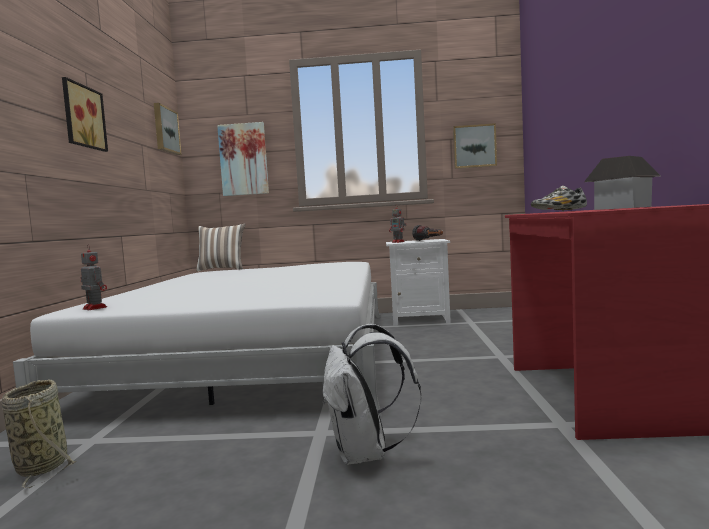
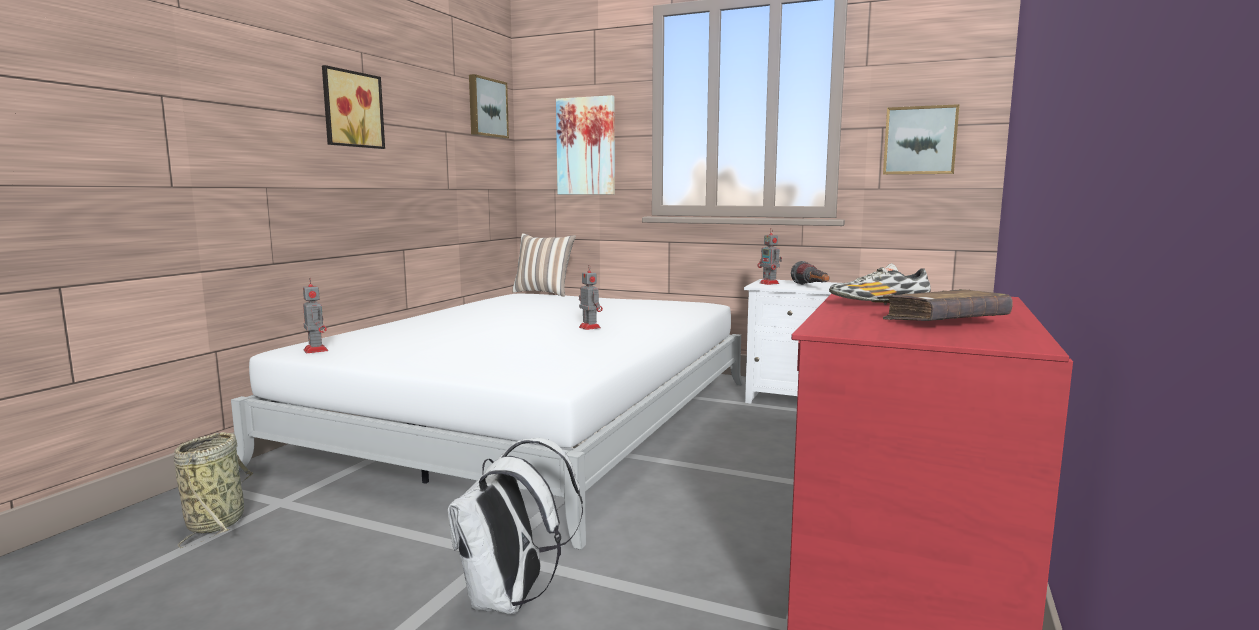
camera: 20 degrees right, 5 degrees up
(297, 277) = (589, 327): none -> toy robot
(622, 208) = (945, 321): toy house -> brown book

